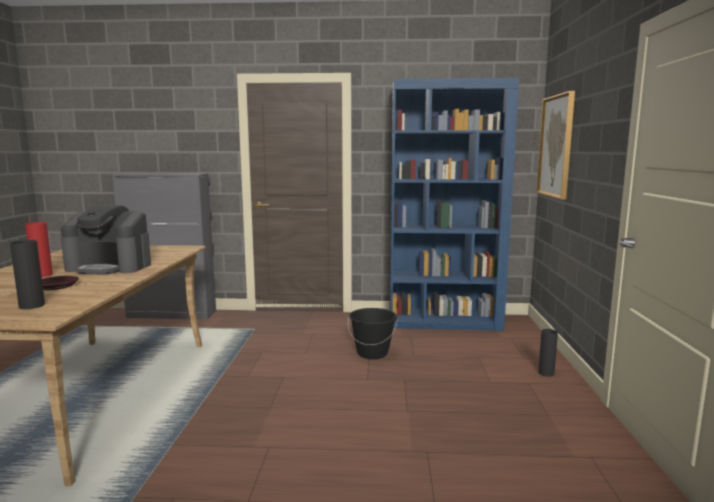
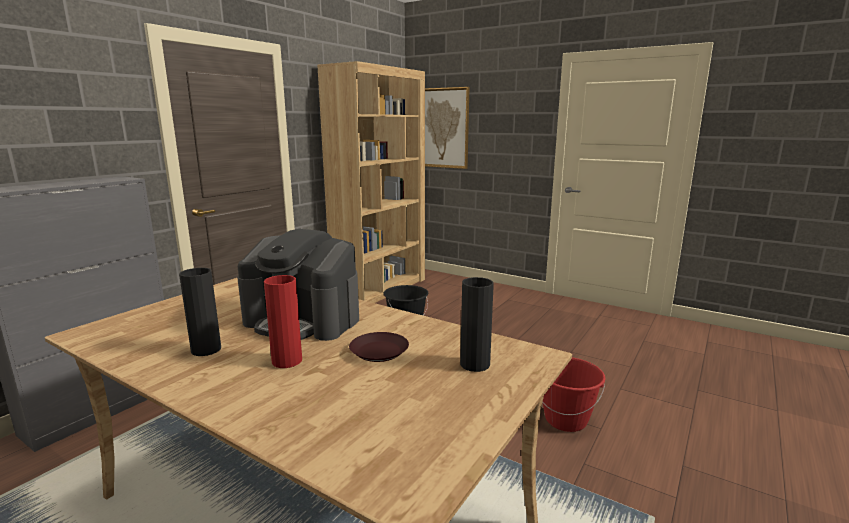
camera: 60 degrees left, 5 degrees up
(110, 267) = (303, 320): coffee machine -> coffee machine turned 75 degrees clockwise
(252, 474) = (566, 420): none -> red bucket
(444, 321) = (381, 288): blue bookcase -> brown bookcase
(546, 373) = (500, 291): black vase -> black vase (206, 349)

